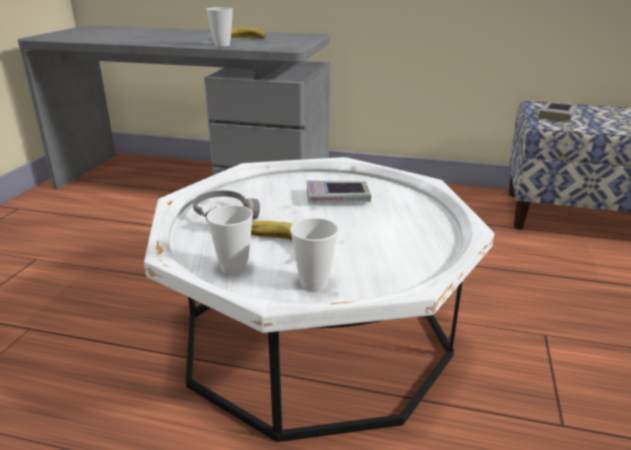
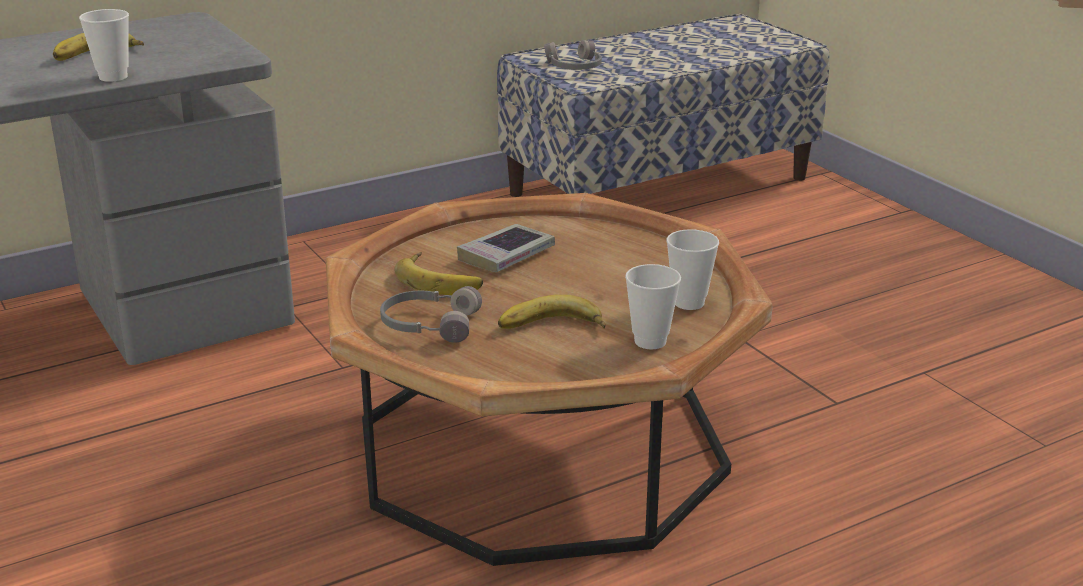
camera: 45 degrees left, 0 degrees up
(234, 267) = (555, 364): cup -> cup (689, 303)
(279, 196) = (441, 280): none -> banana
(315, 335) = (541, 448): white coffee table -> brown coffee table
(557, 115) = (573, 67): book -> grey headphones

